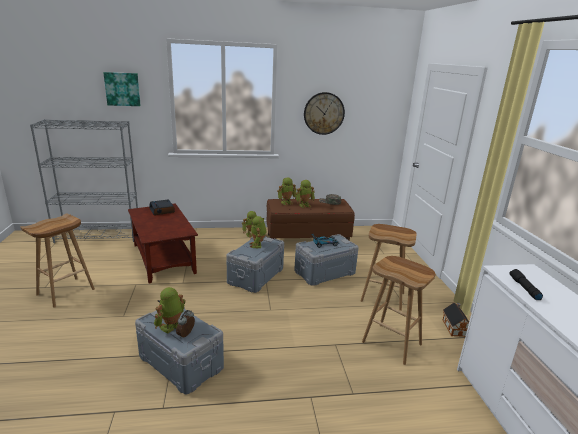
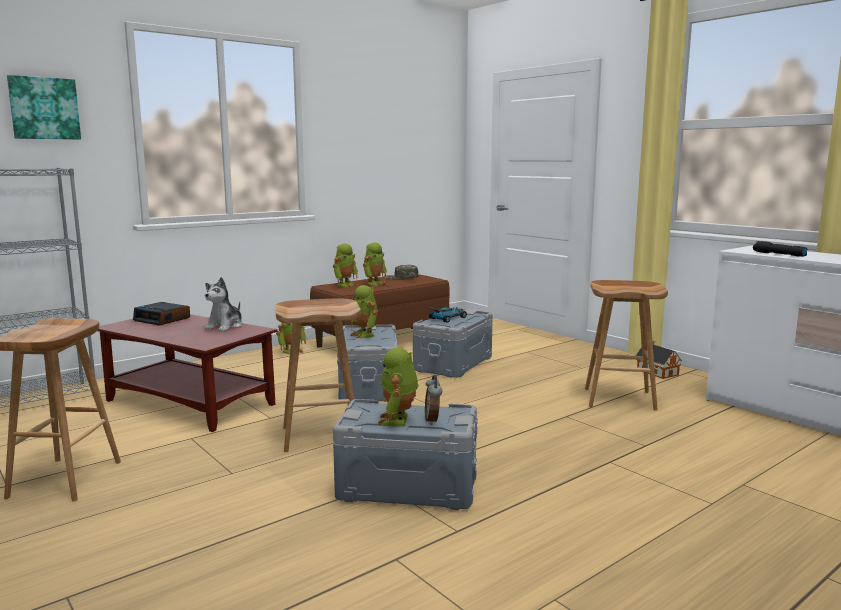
camera: 30 degrees left, 10 degrees down
(178, 225) = (225, 326): none -> plush toy
(324, 113) = (367, 147): wall clock -> none
(383, 297) = (552, 367): brown stool -> brown stool (322, 436)

